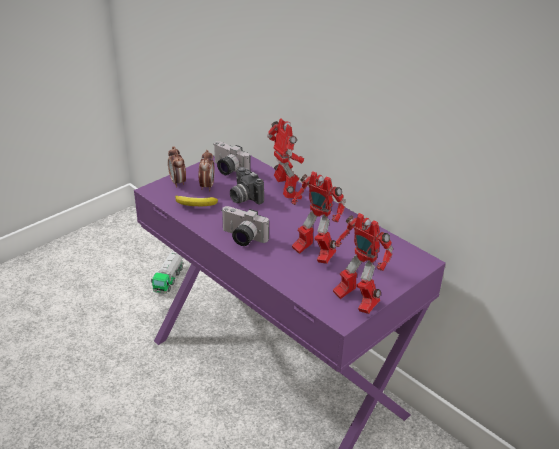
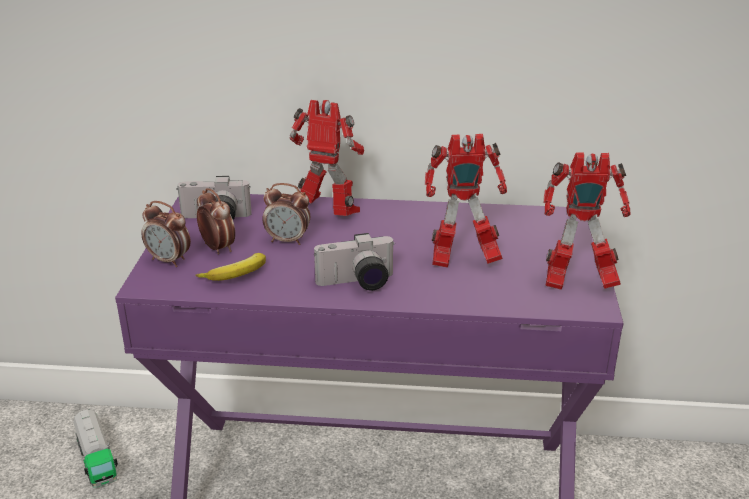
camera: 40 degrees left, 5 degrees down
(244, 198) = (288, 240): camera -> alarm clock

